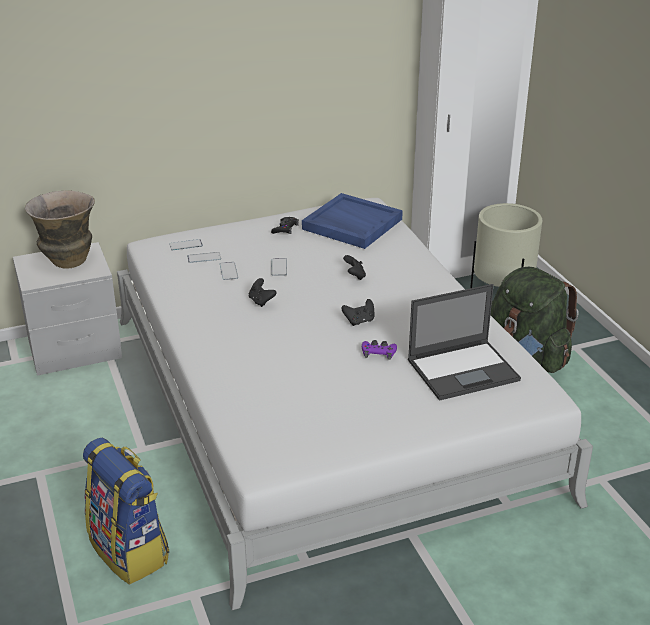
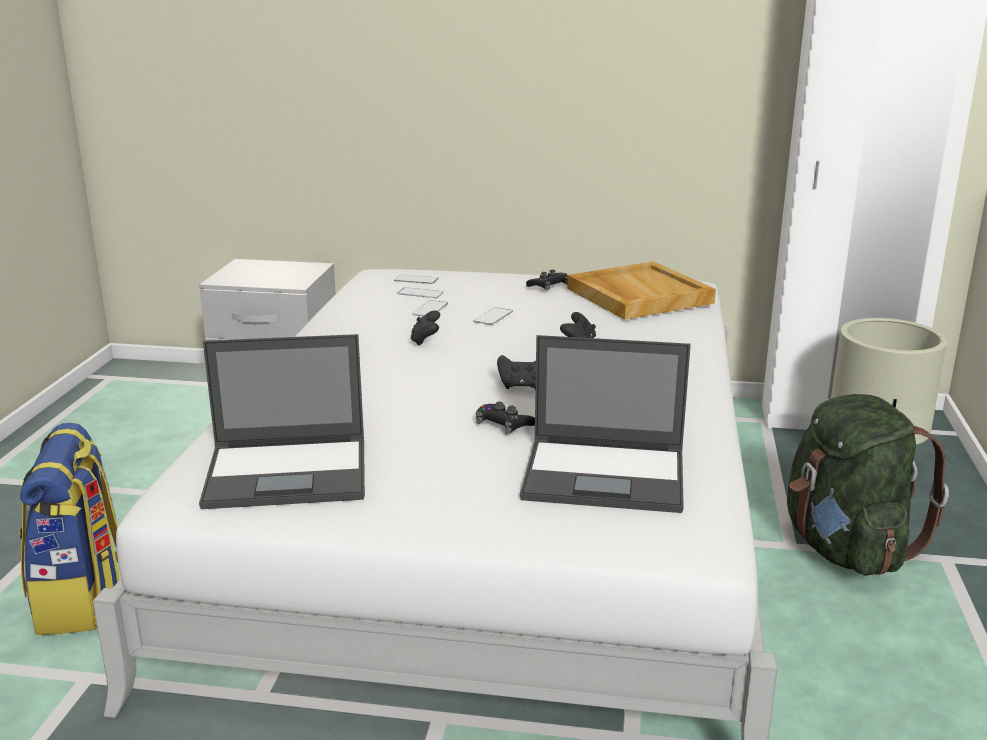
camera: 30 degrees right, 10 degrees down
(68, 261) = (280, 271): vase -> none
(300, 427) = (289, 473): none -> laptop
(351, 224) = (637, 295): blue tray -> beige tray
(378, 353) = (504, 424): purple game controller -> black game controller

